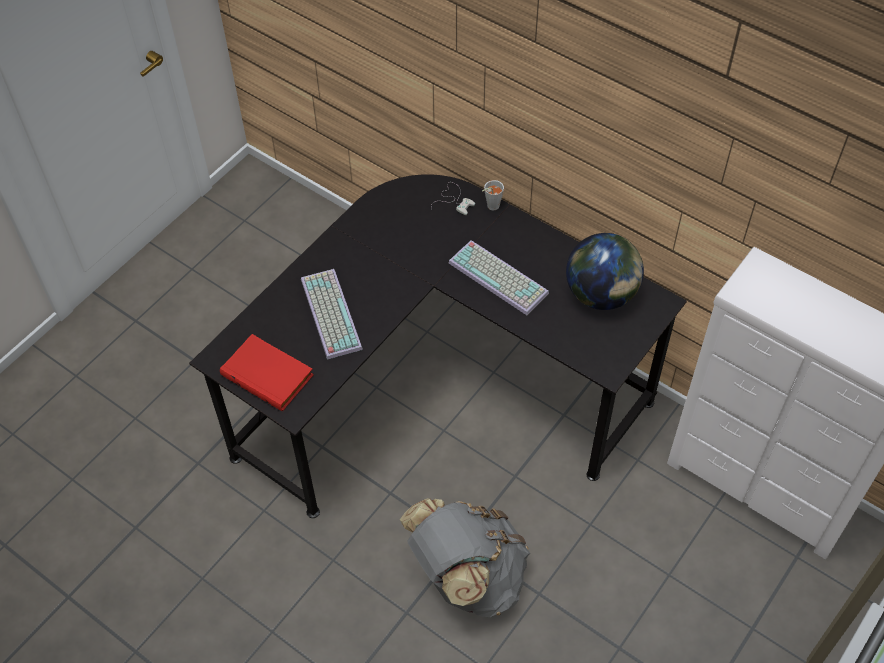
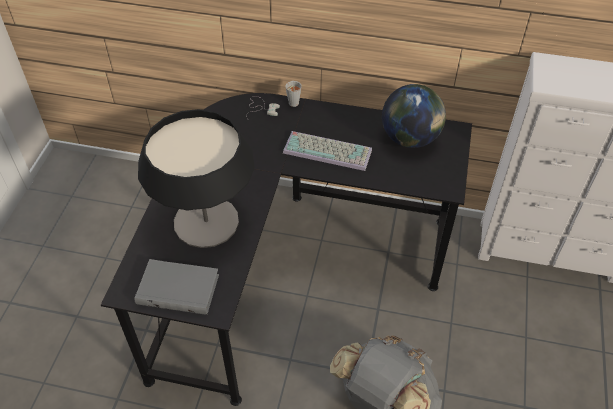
camera: 25 degrees left, 5 degrees down
(269, 374) = (179, 288): red book -> grey book
(328, 313) = (206, 221): keyboard -> table lamp

